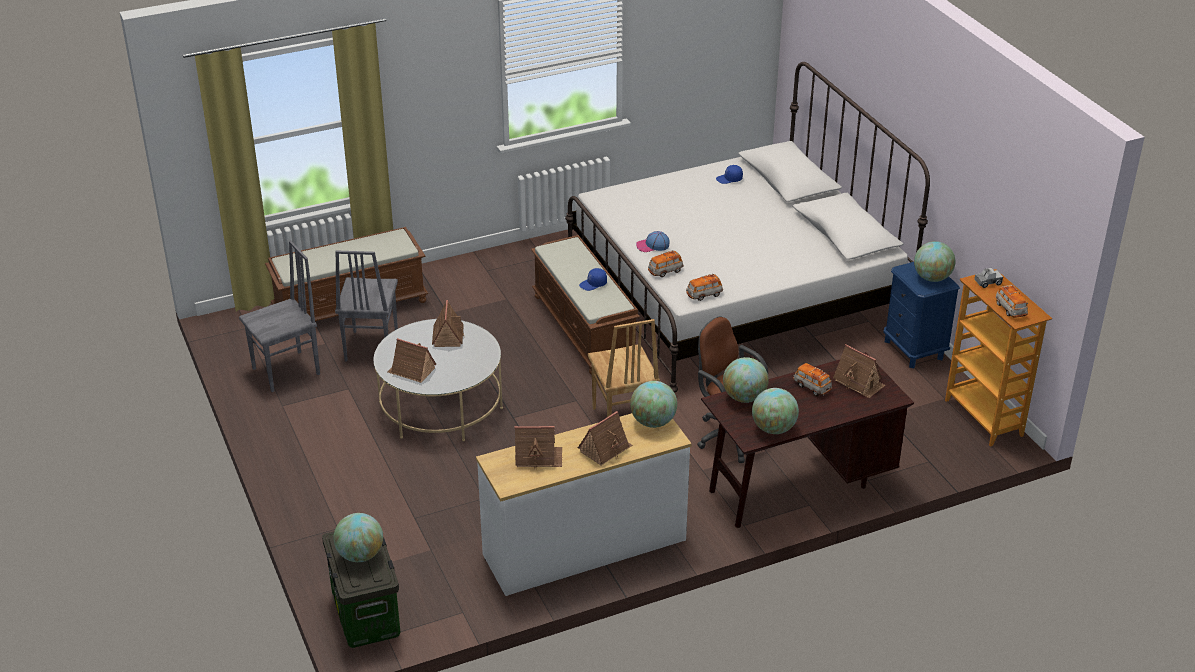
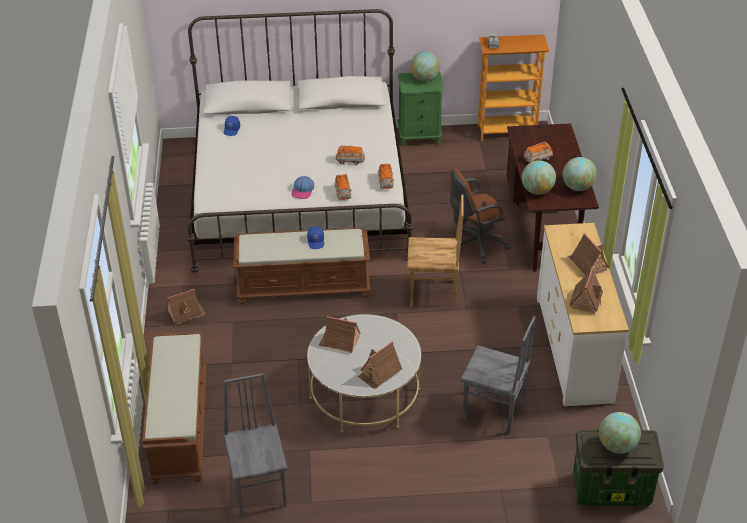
camera: 70 degrees left, 5 degrees up
(370, 347) = (253, 424): grey chair -> grey chair (493, 412)
(653, 422) = (563, 234): globe -> none
(859, 382) = (540, 138): toy house -> toy house (186, 313)
(914, 350) = (419, 137): blue nightstand -> green nightstand
(1010, 309) = (527, 45): toy car -> toy car (350, 160)

